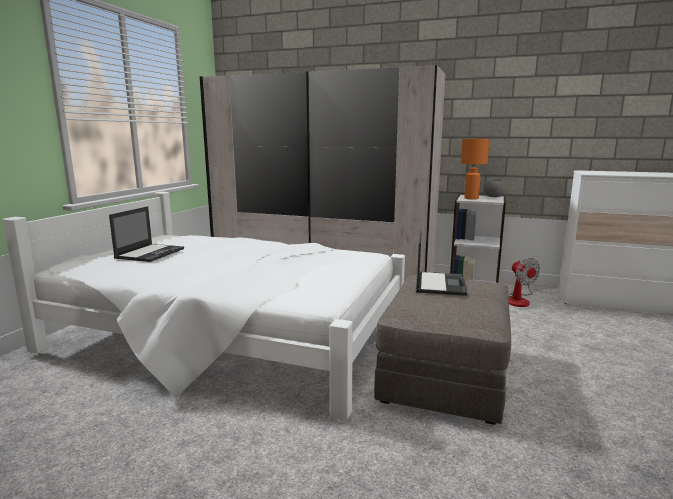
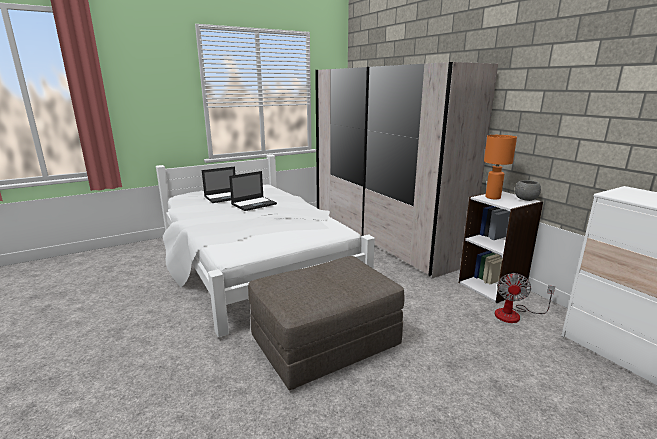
camera: 40 degrees right, 5 degrees up
(440, 283) = (343, 269): laptop -> laptop (254, 204)

